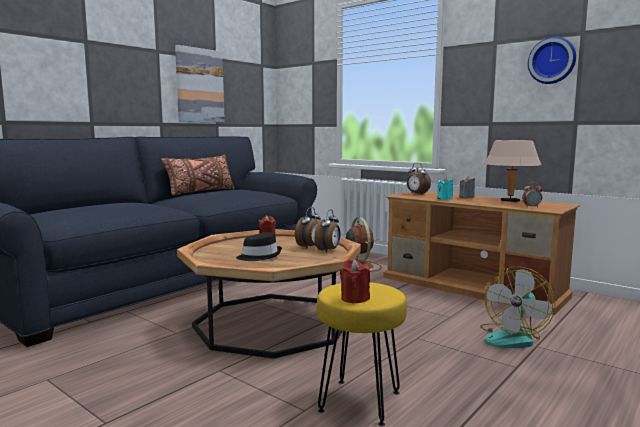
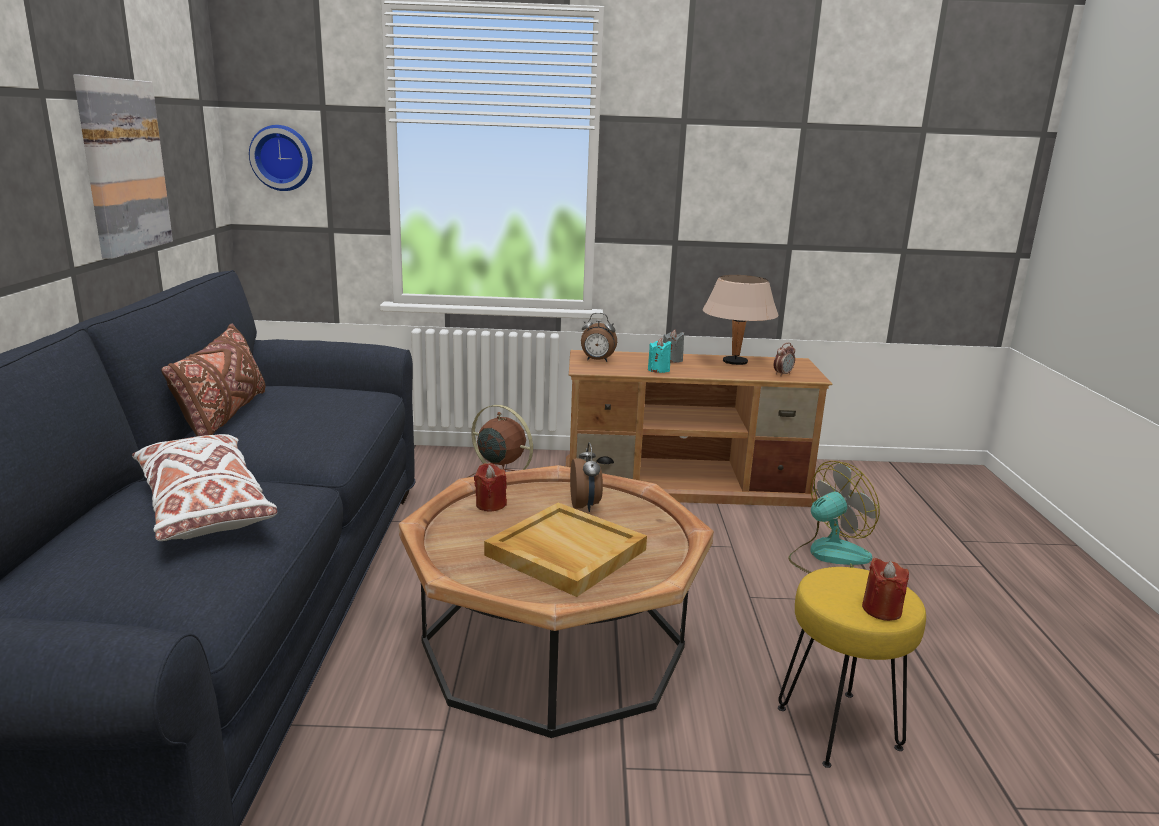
camera: 40 degrees left, 10 degrees up
(129, 206) = (204, 507): none -> white pillow
(259, 256) = (564, 552): black hat -> beige tray
(328, 250) = (625, 507): alarm clock -> none
(513, 338) = (828, 558): fan -> fan turned 120 degrees counterclockwise
(552, 60) = (765, 159): wall clock -> wall clock (282, 158)

